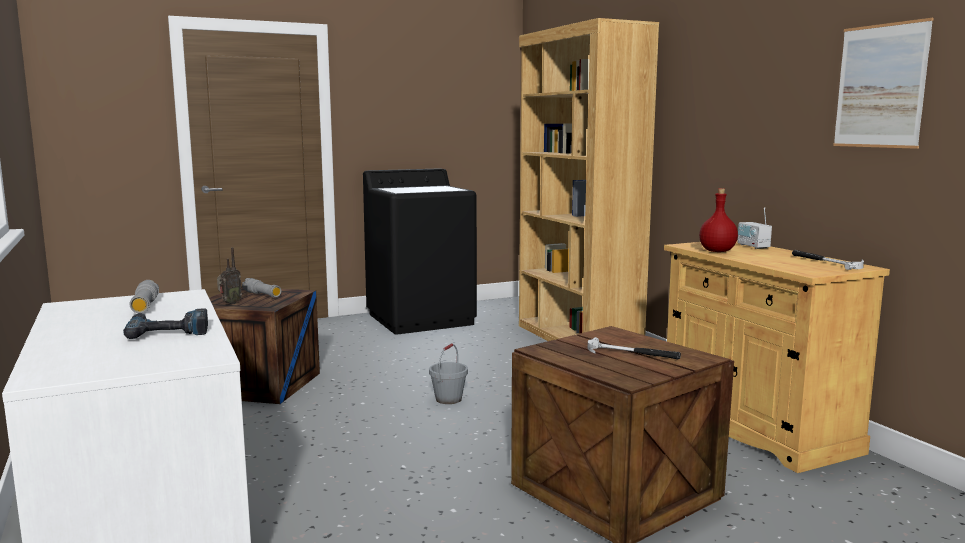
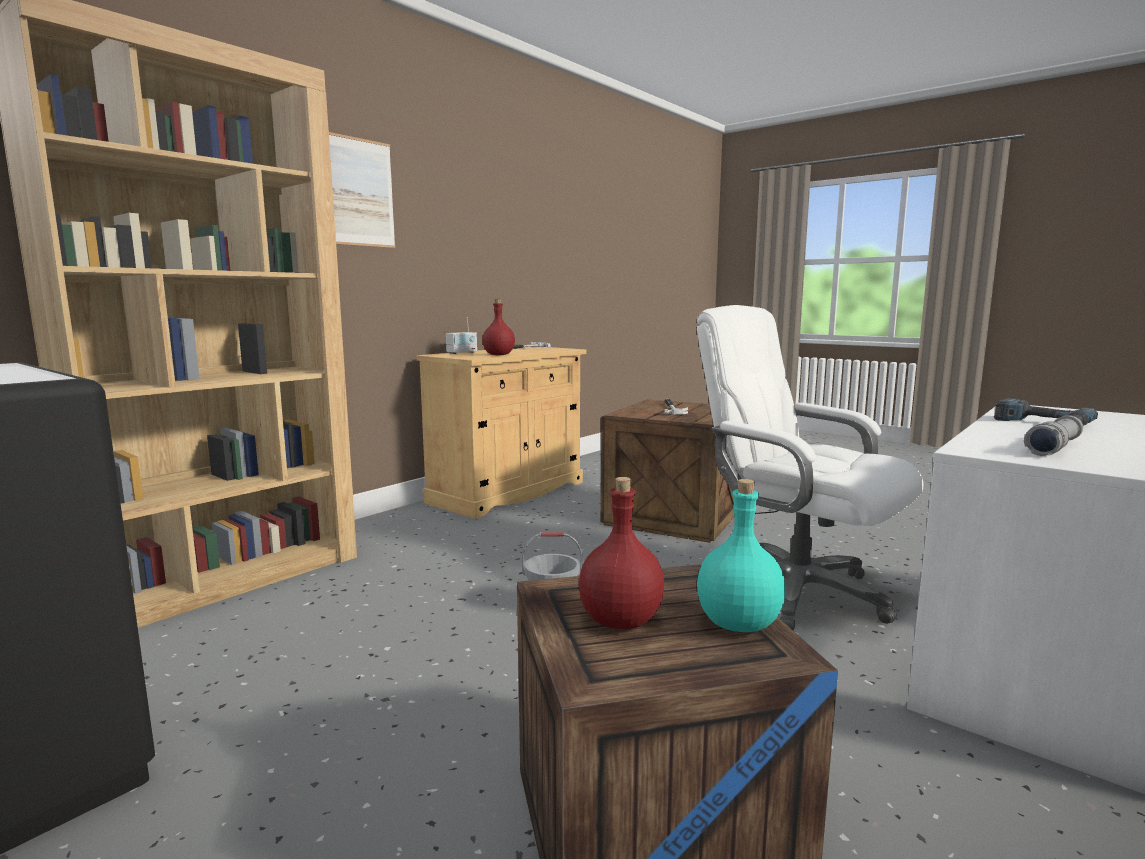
camera: 115 degrees left, 0 degrees up
(229, 303) = (738, 624): radio -> turquoise bottle
(262, 295) = (621, 620): grey flashlight -> red bottle
(368, 481) = (796, 592): none -> white office chair
(880, 86) = (508, 223): picture -> picture (357, 192)

